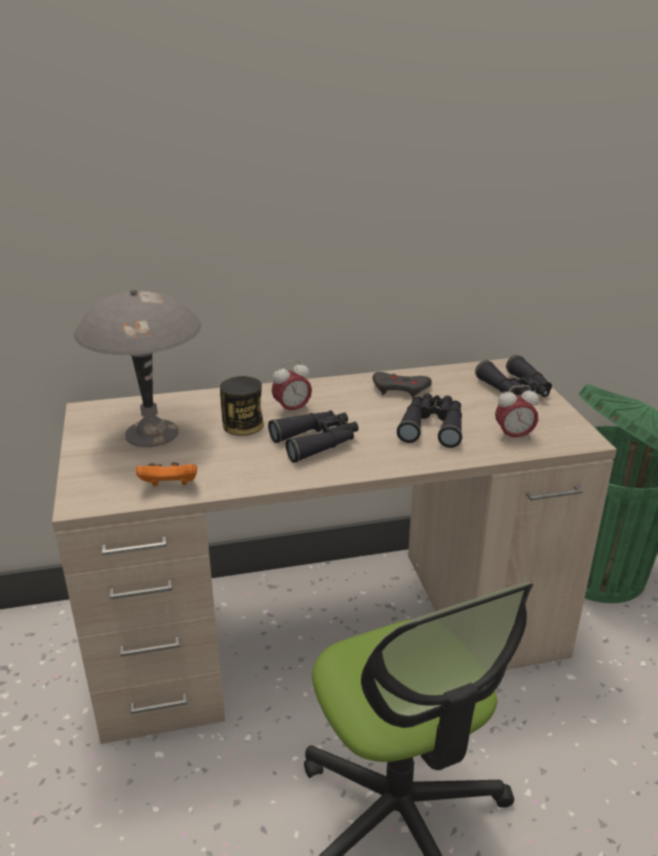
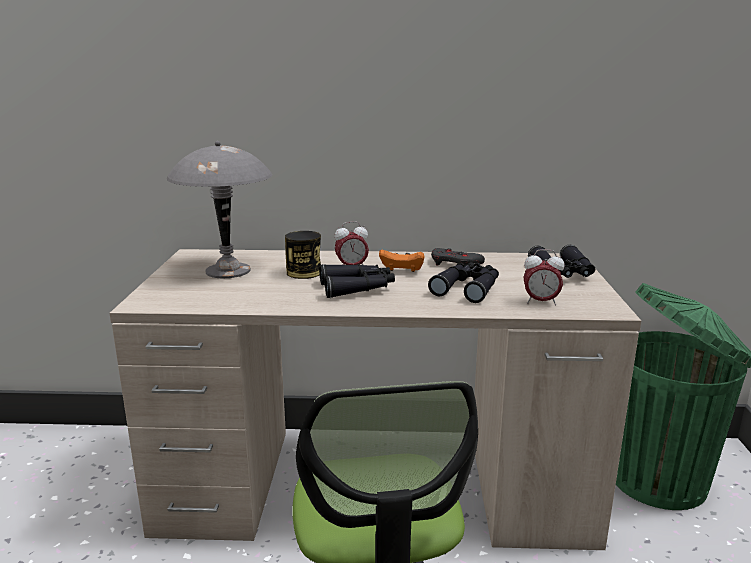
camera: 15 degrees right, 10 degrees down
(170, 486) = (215, 302): orange game controller -> orange game controller (402, 272)

